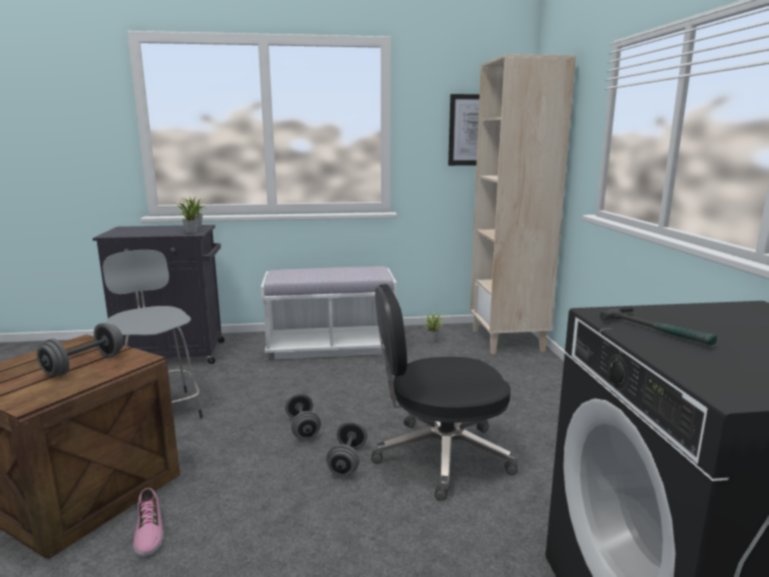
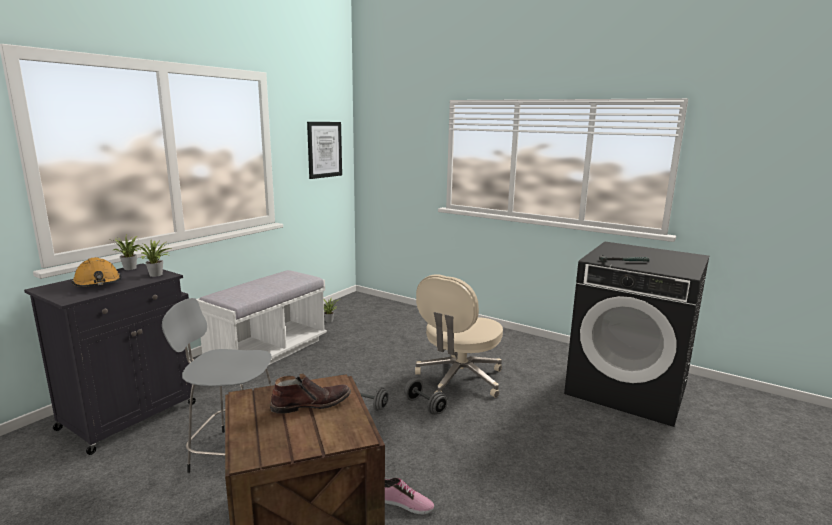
camera: 50 degrees left, 0 degrees up
(84, 365) = (311, 404): grey dumbbell -> brown boot
(149, 230) = (98, 283): none -> orange hard hat
(440, 456) = (459, 379): black office chair -> beige office chair
(508, 340) = (373, 305): beige bookcase -> none

